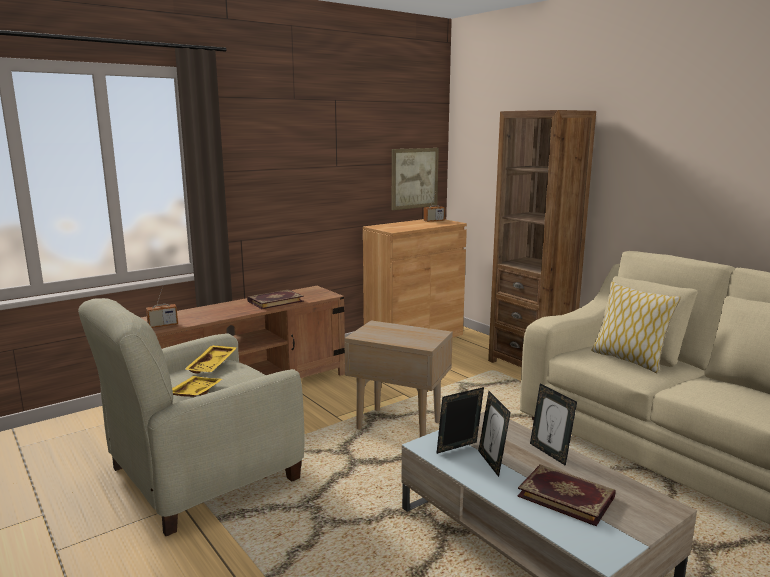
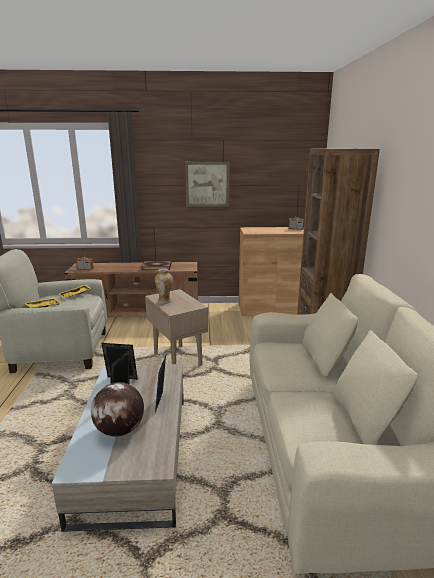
camera: 35 degrees right, 5 degrees up
(387, 338) = (164, 301): none -> vase
(414, 178) = (289, 196): picture -> picture (207, 184)
(566, 496) = (120, 430): book -> globe
(628, 360) = (302, 361): pillow -> none

